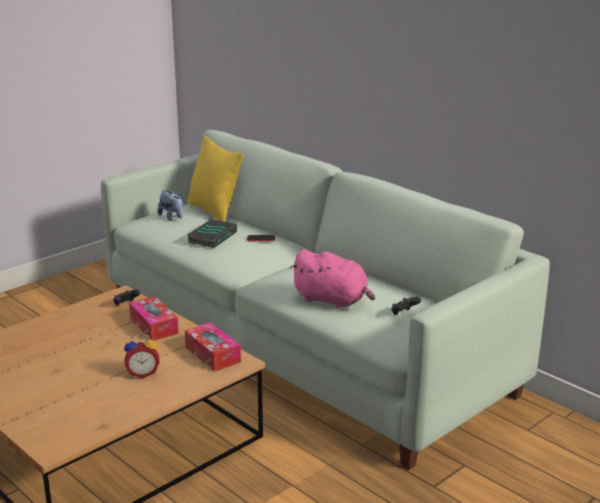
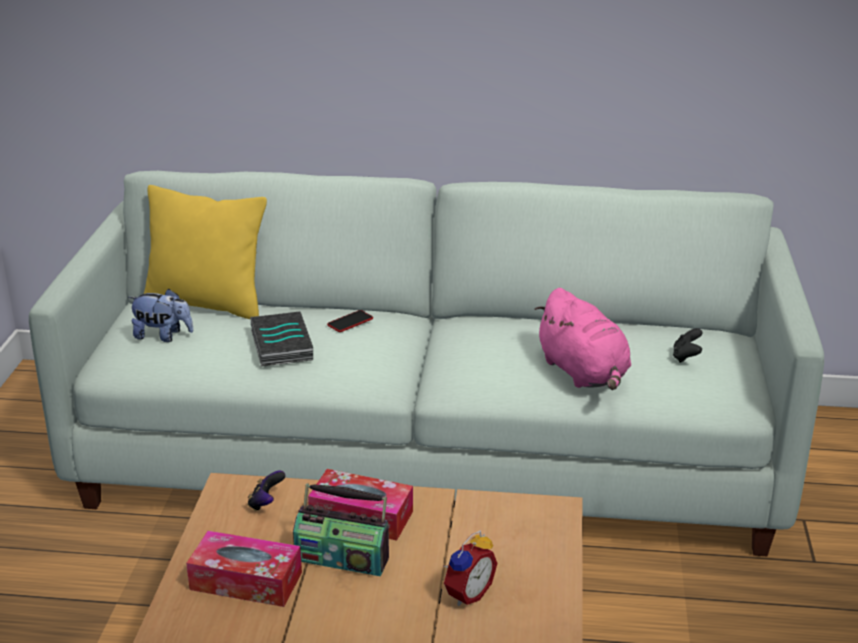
camera: 40 degrees left, 5 degrees up
(119, 337) = (342, 558): none -> radio
(212, 354) = (506, 519): tissue box -> tissue box (246, 581)
(333, 300) = (584, 373): pink plush toy -> pink plush toy turned 75 degrees clockwise

